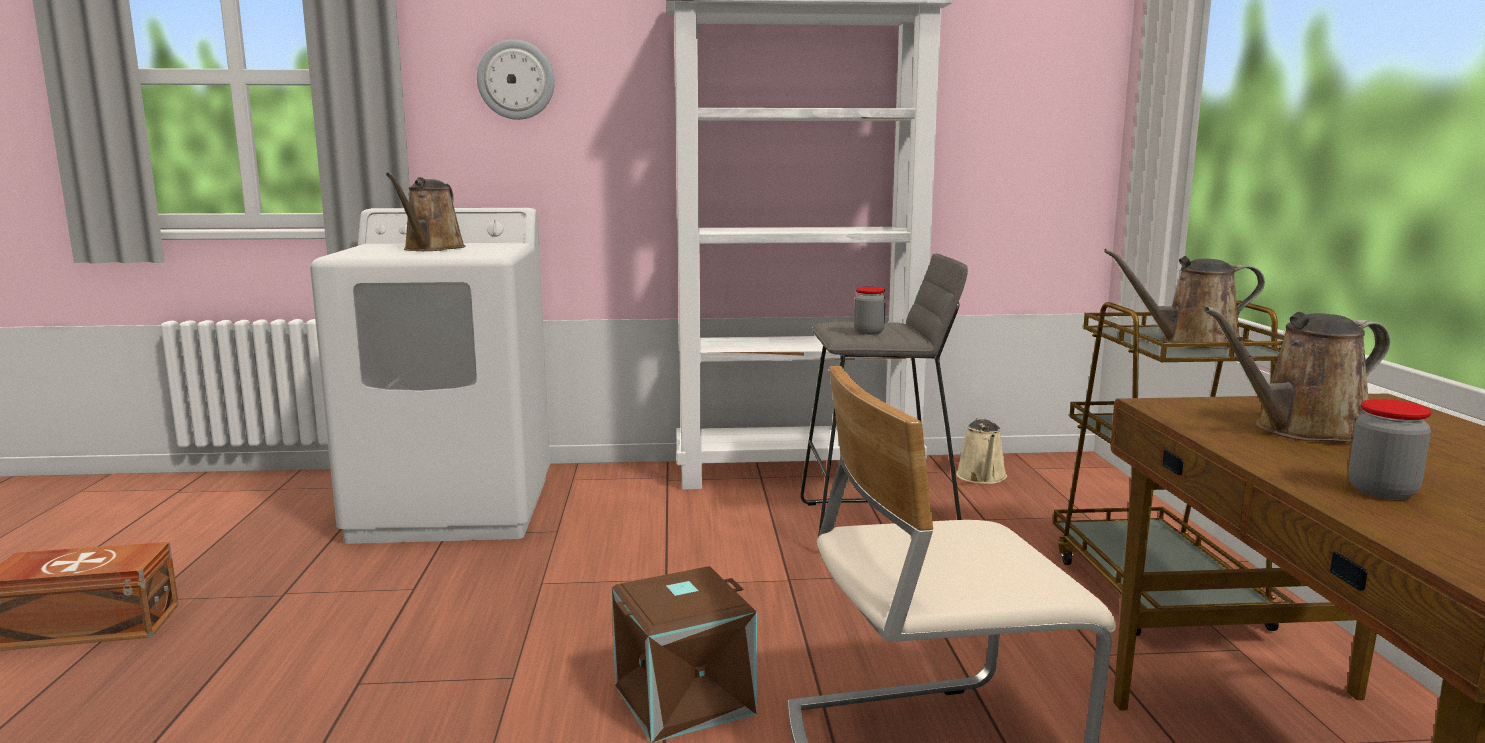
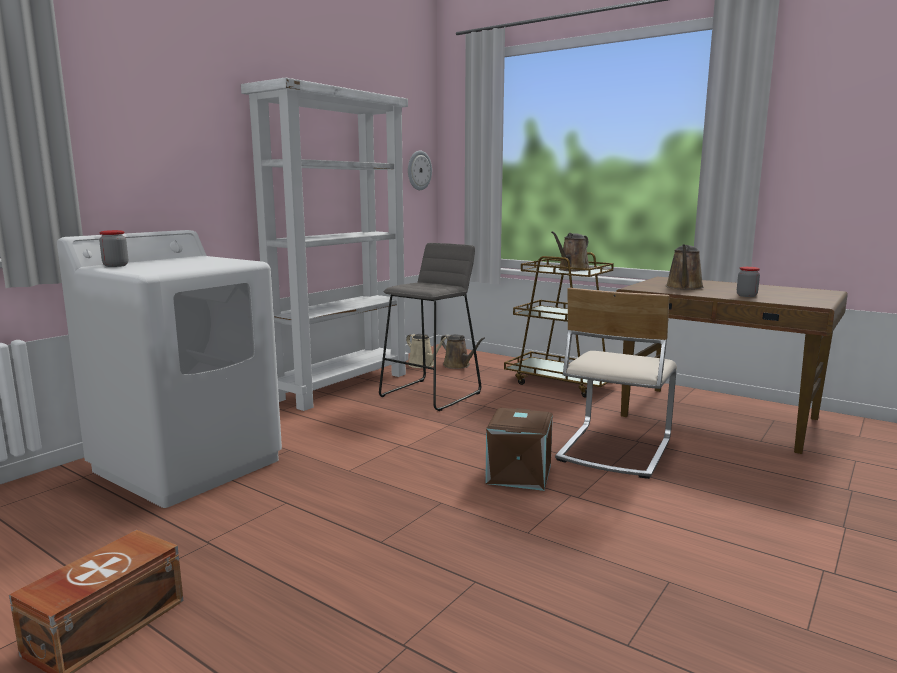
camera: 50 degrees left, 0 degrees up
(431, 249) = (177, 263): brown watering can -> brown watering can (458, 365)
(516, 80) = (143, 131): wall clock -> wall clock (419, 170)
(868, 332) = (431, 287): jar -> jar (115, 266)

